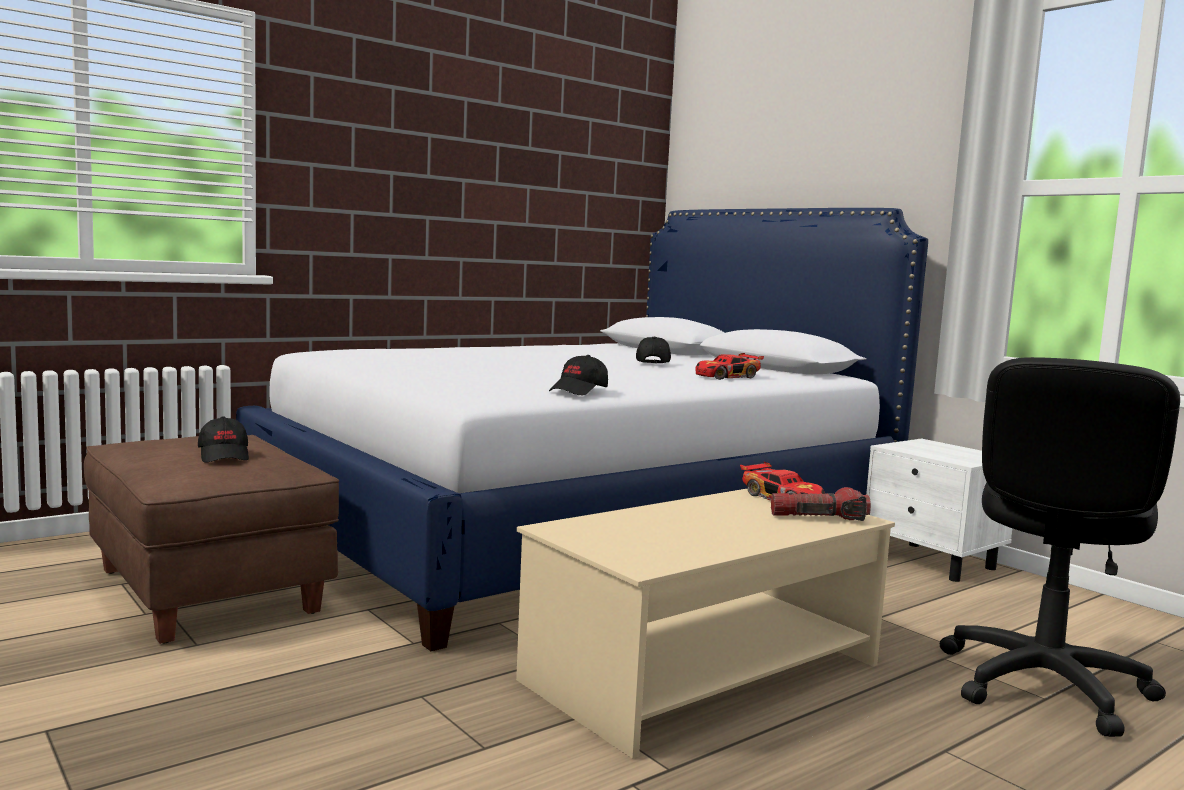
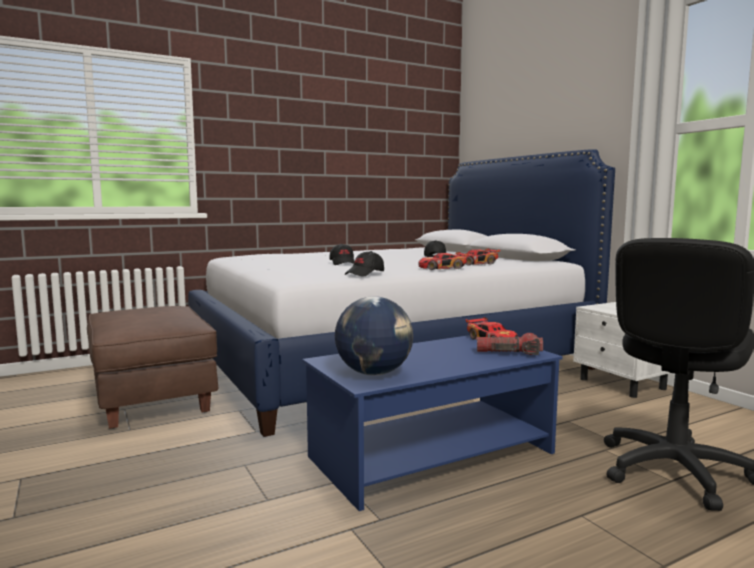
camera: 10 degrees right, 0 degrees up
(225, 456) = (155, 317): black cap -> black cap (343, 263)
(644, 549) = (374, 373): none -> globe
(686, 384) = (442, 268): none -> toy car
(705, 671) = (433, 454): beige coffee table -> blue coffee table

